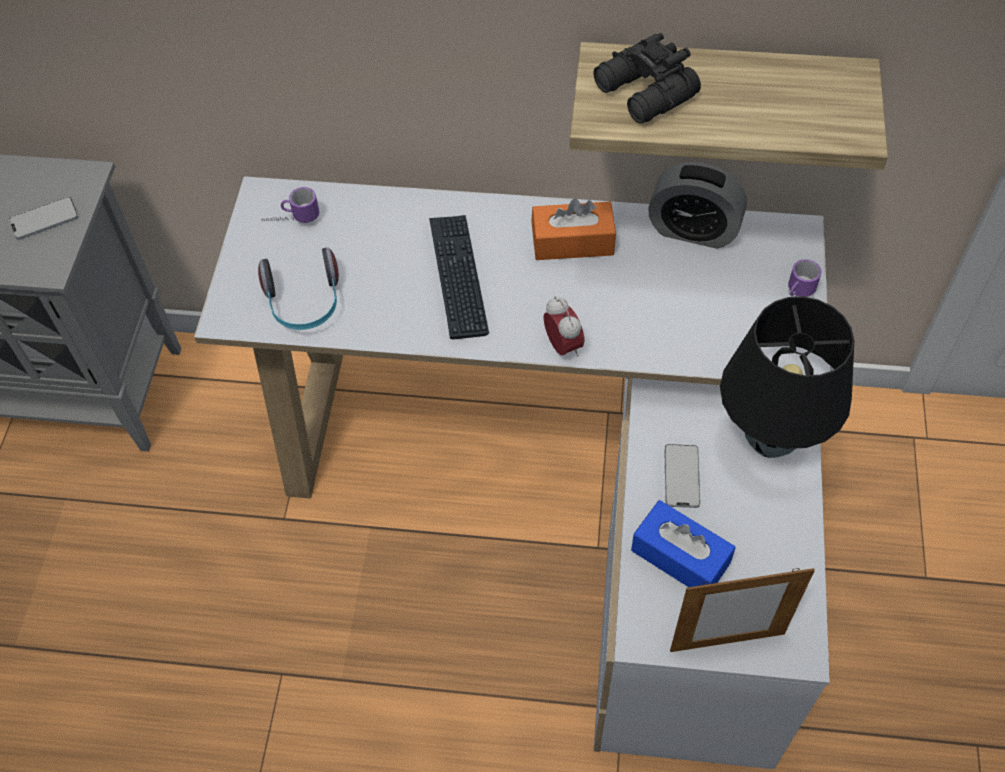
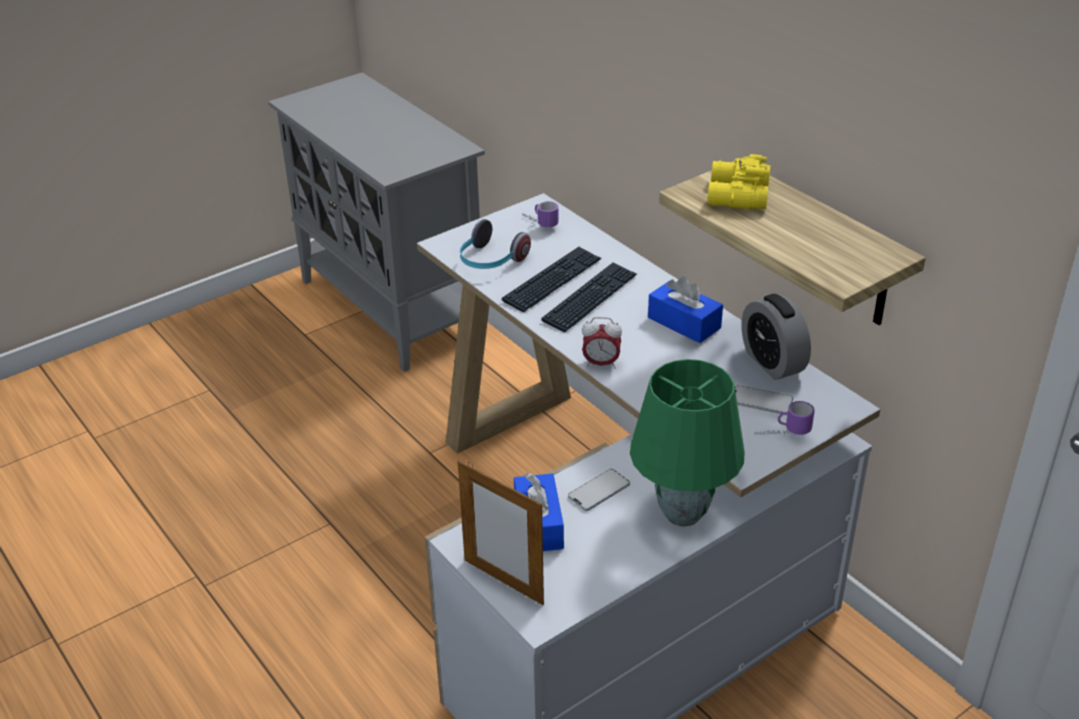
camera: 45 degrees right, 20 degrees down
(44, 219) = (417, 155): phone -> phone (761, 401)
(396, 282) = (552, 281): none -> keyboard
(563, 346) = (601, 364): alarm clock -> alarm clock turned 75 degrees clockwise
(572, 242) = (684, 323): orange tissue box -> blue tissue box
(644, 93) = (736, 196): black binoculars -> yellow binoculars
(768, 441) = (681, 513): black table lamp -> green table lamp

